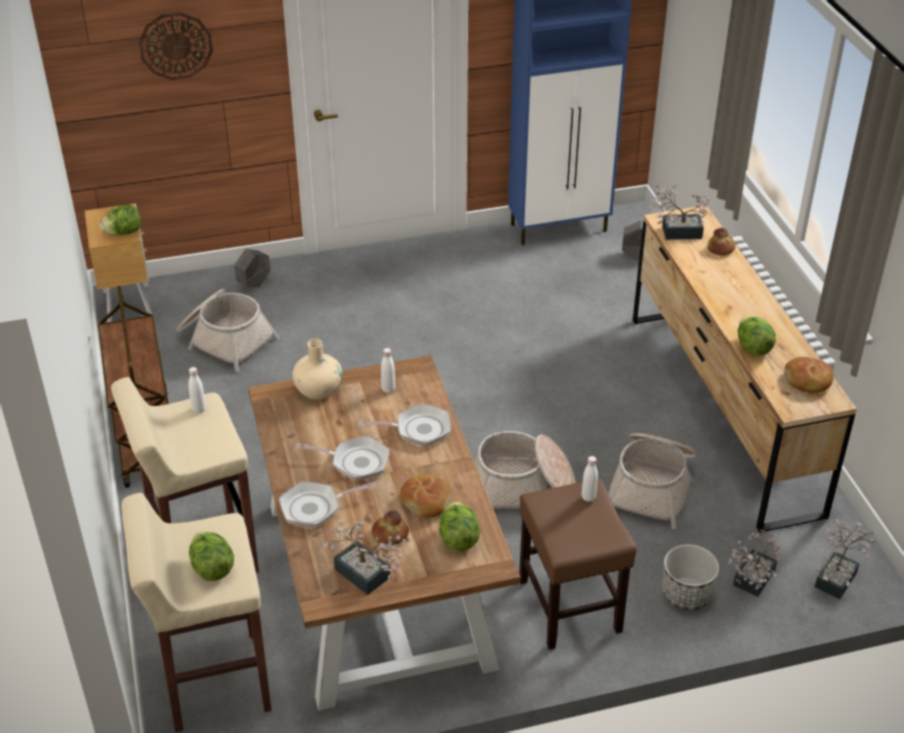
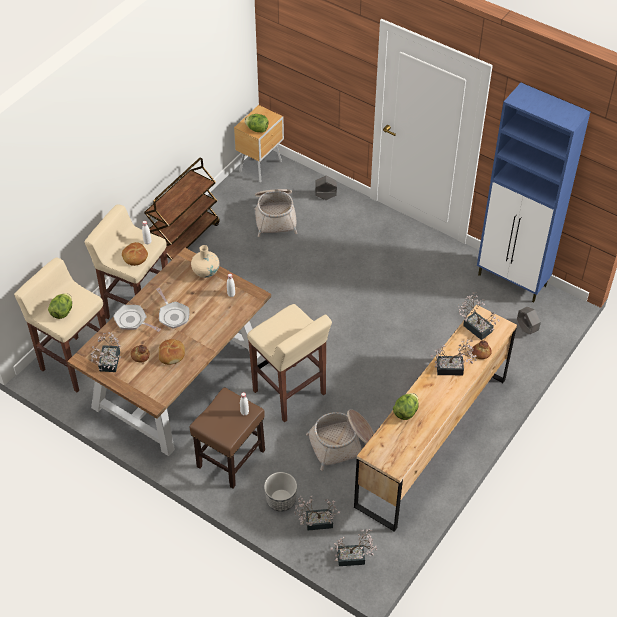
camera: 50 degrees right, 10 degrees up
(176, 45) = (319, 48): wall clock -> none
(418, 429) = (215, 322): frying pan -> none
(458, 539) = (159, 380): lettuce -> none
(522, 488) = (290, 393): basket -> beige stool
(723, 279) = (453, 368): none -> potted plant
(807, 381) = (401, 449): bread -> bread (135, 257)

